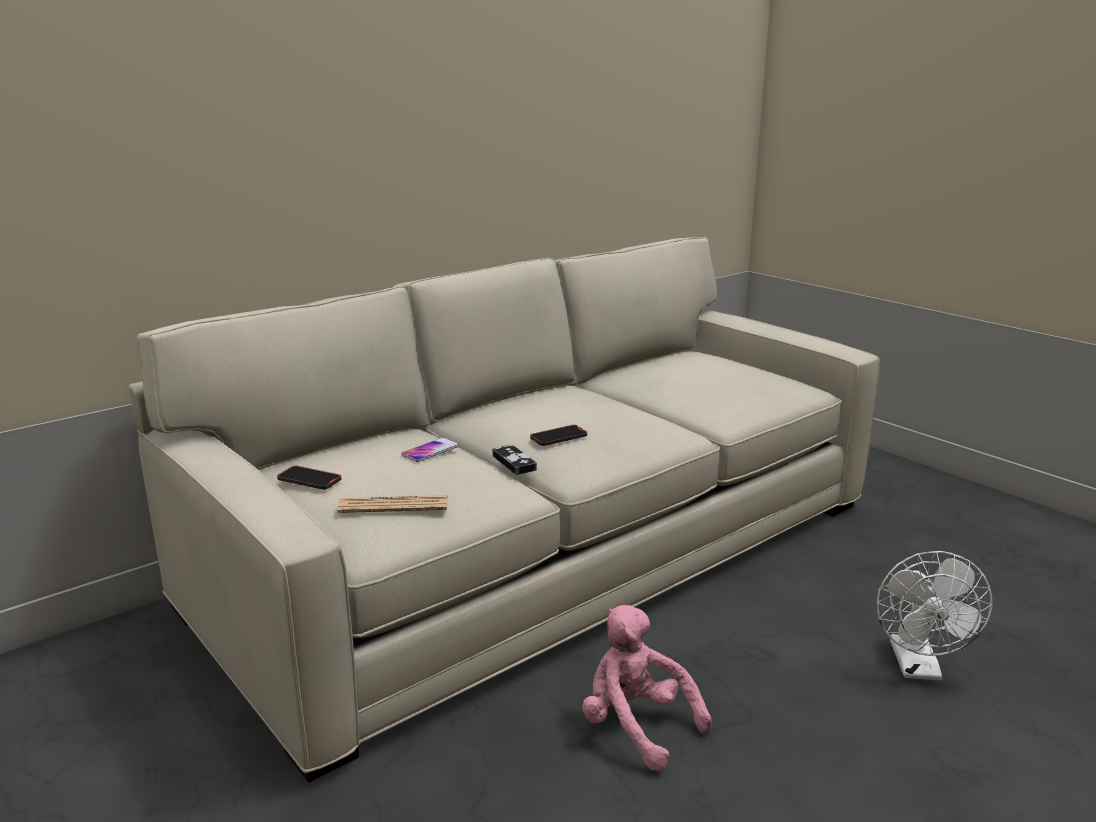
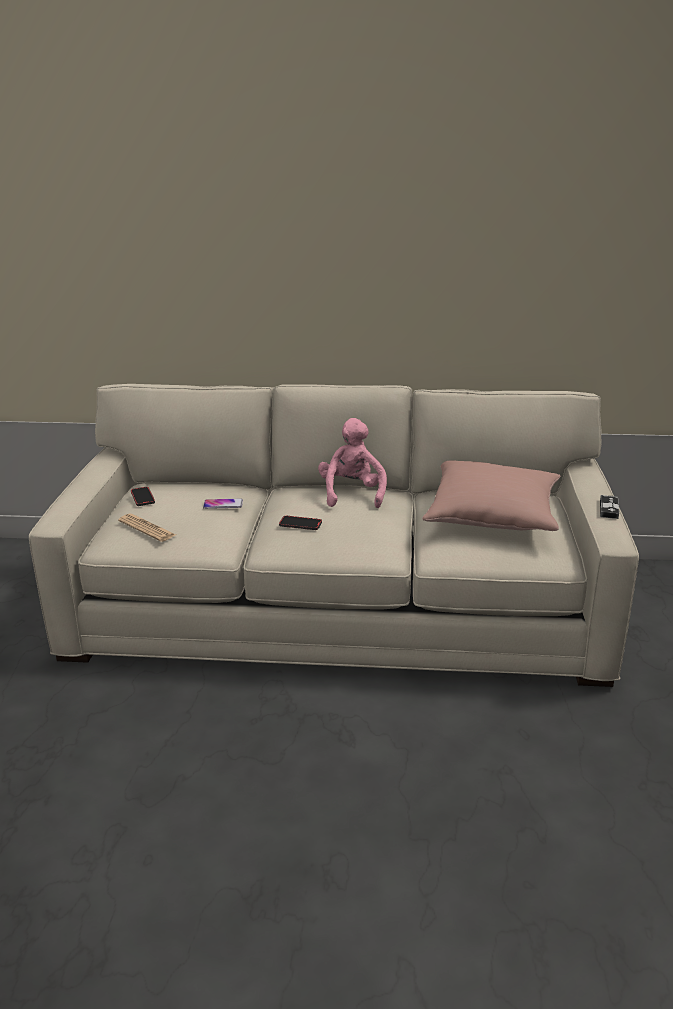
camera: 45 degrees right, 5 degrees up
(514, 463) = (251, 530): game controller -> game controller (609, 509)
(636, 726) = (213, 728): pink plush toy -> pink plush toy (352, 494)
(698, 374) = (492, 515): none -> pink pillow
(918, 668) = (426, 810): white fan -> none

